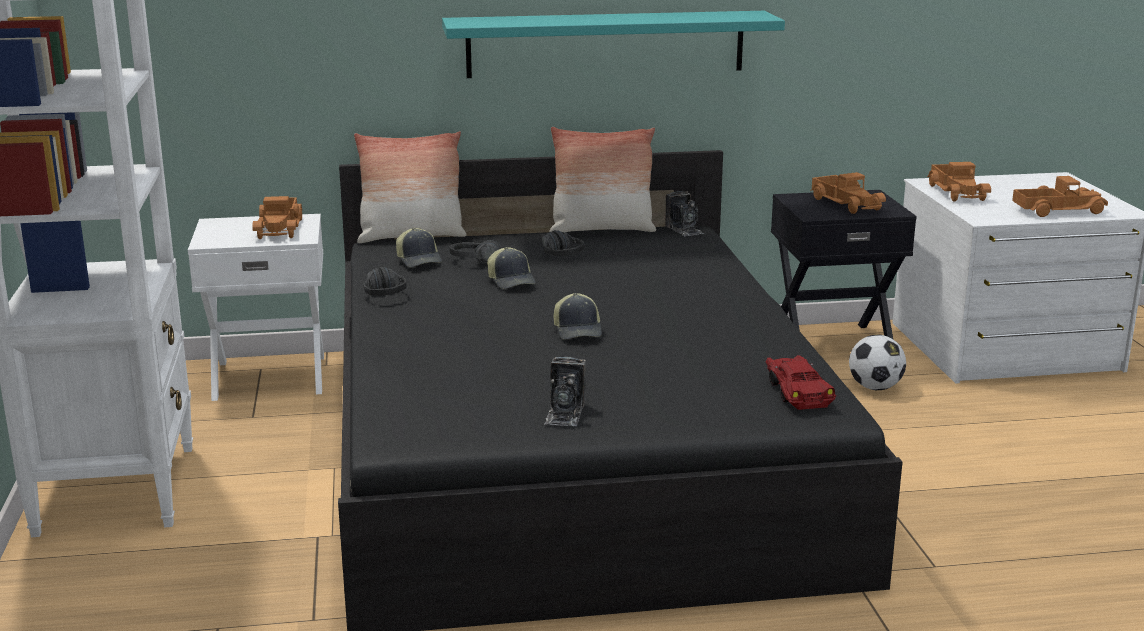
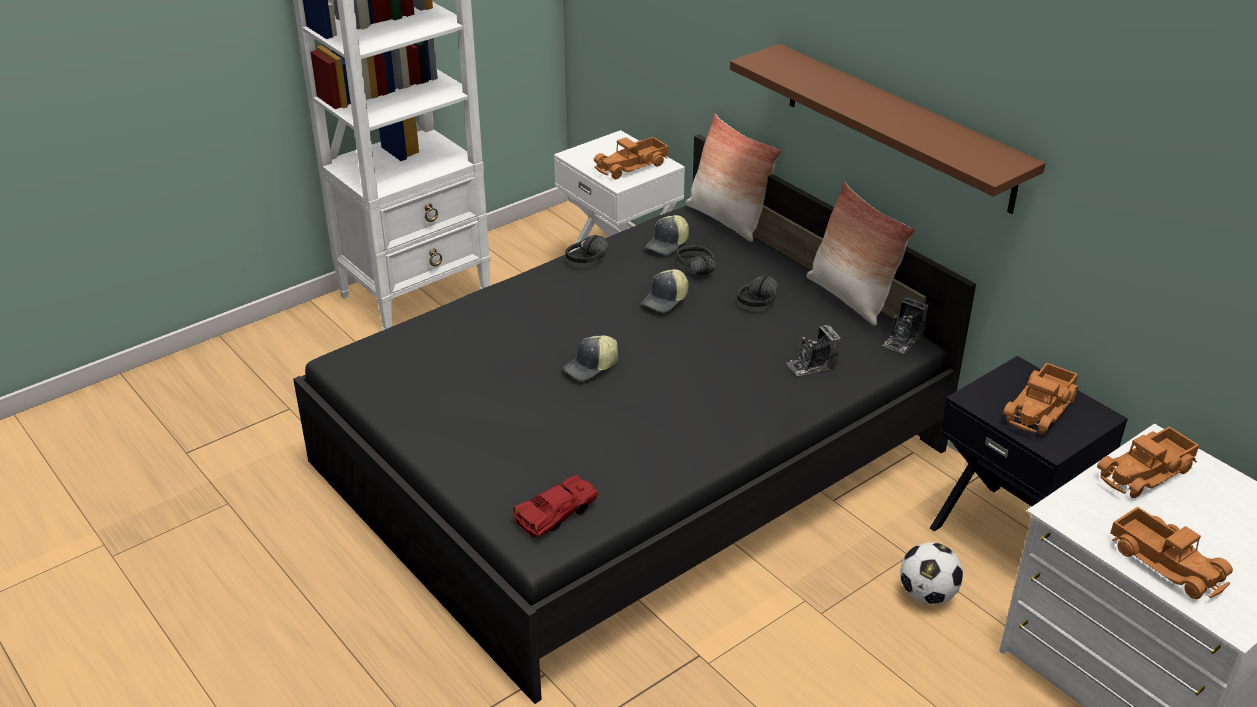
camera: 60 degrees right, 15 degrees up
(565, 413) = (433, 414): camera -> camera (812, 365)
(606, 44) = (898, 127): turquoise shelf -> brown shelf

